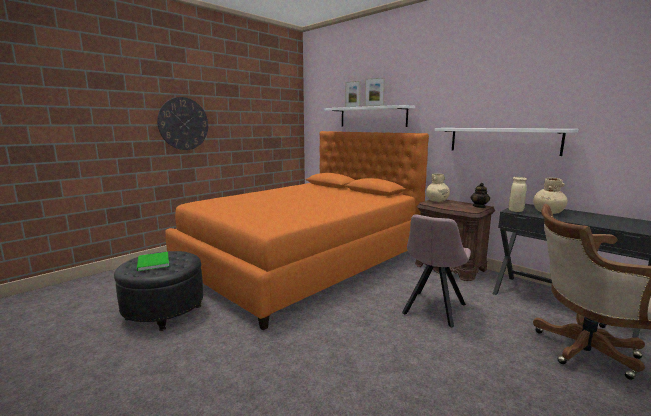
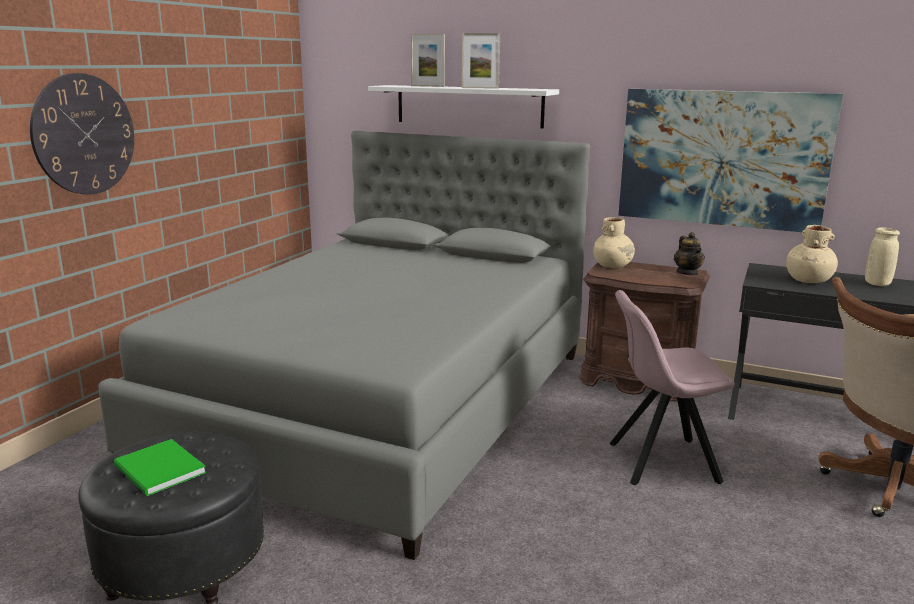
camera: 20 degrees left, 5 degrees up
(304, 261) = (383, 404): orange bed -> grey bed
(433, 309) = (662, 462): pink chair -> pink chair turned 75 degrees clockwise
(503, 140) = (722, 158): white shelf -> picture
(515, 211) = (763, 282): beige vase -> beige vase (877, 284)

